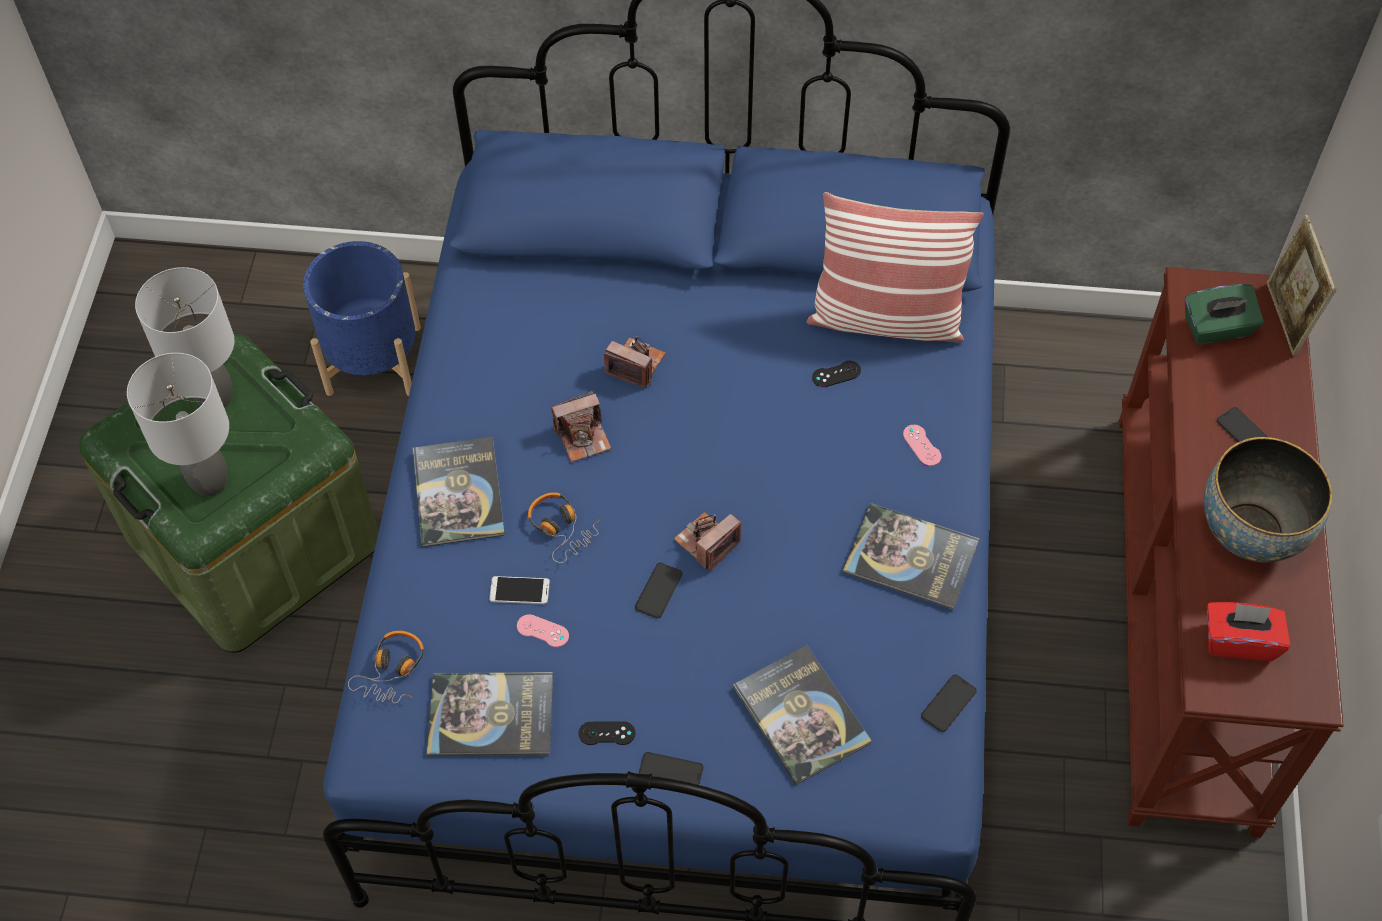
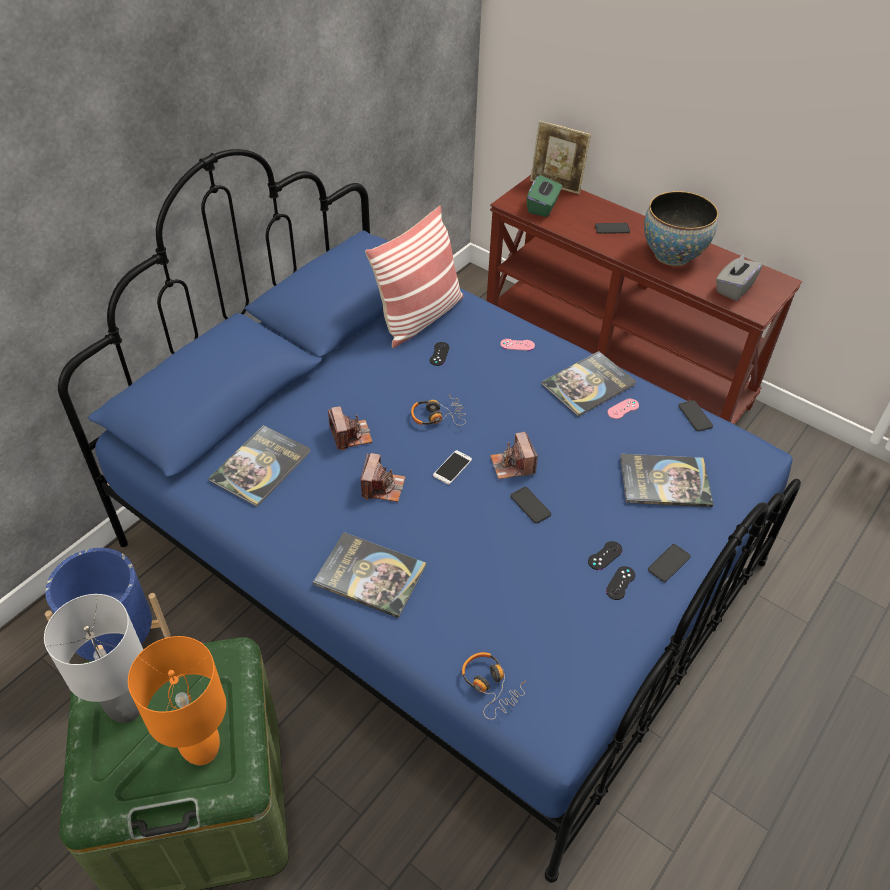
camera: 60 degrees left, 10 degrees down
(210, 481) = (201, 749): grey table lamp -> orange table lamp
(491, 715) = (566, 642): book -> book (260, 466)
(519, 590) = (477, 578): phone -> phone (452, 467)
(542, 631) = (518, 580): pink game controller -> pink game controller (623, 409)
(561, 528) = (445, 532): headphones -> headphones (437, 416)
(635, 364) = (350, 435): camera -> camera turned 105 degrees clockwise
(636, 700) = (605, 555): none -> black game controller
(1239, 641) = (734, 288): red tissue box -> grey tissue box

